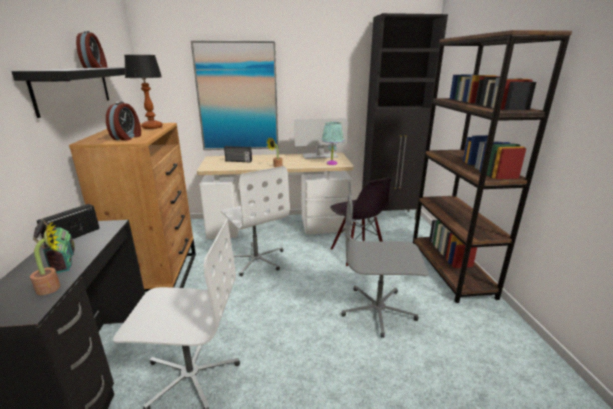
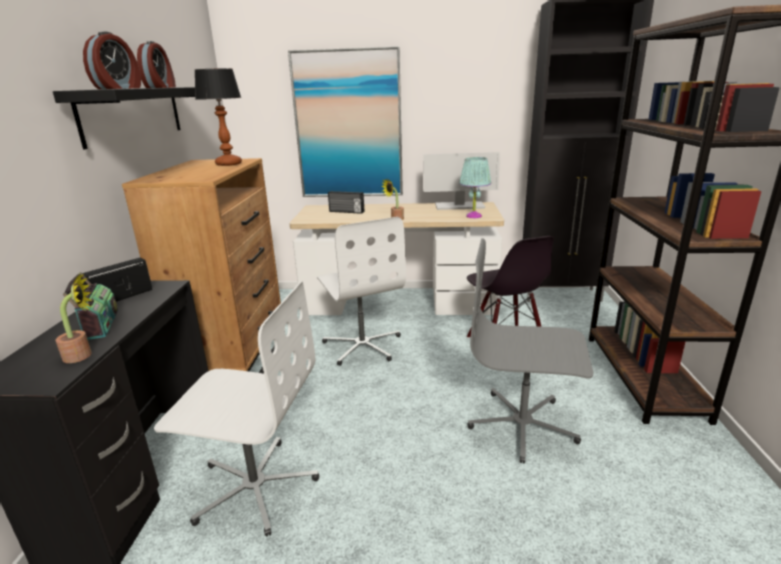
camera: 10 degrees right, 0 degrees up
(127, 137) = (193, 175): alarm clock -> alarm clock (119, 88)

